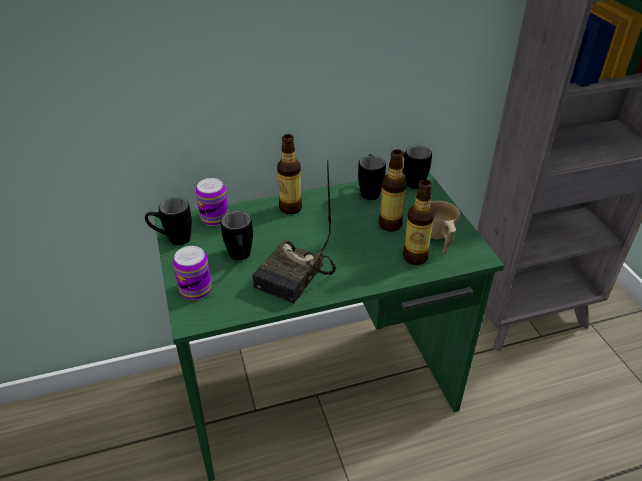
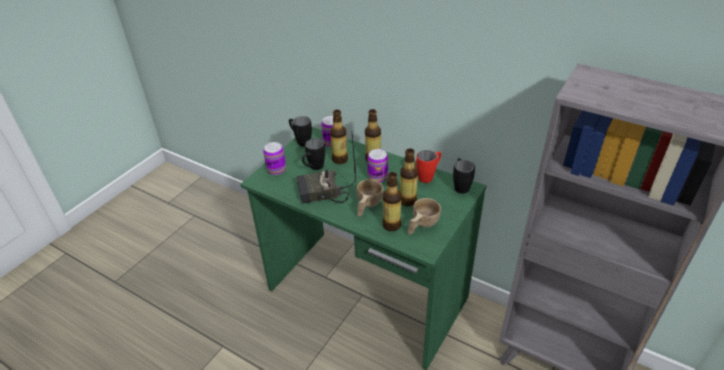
camera: 50 degrees right, 0 degrees up
(255, 230) = (340, 159): none -> bottle
(324, 222) = (377, 177): none -> can
(363, 256) = (367, 206): none -> beige cup
(369, 191) = (429, 176): black mug -> red mug

